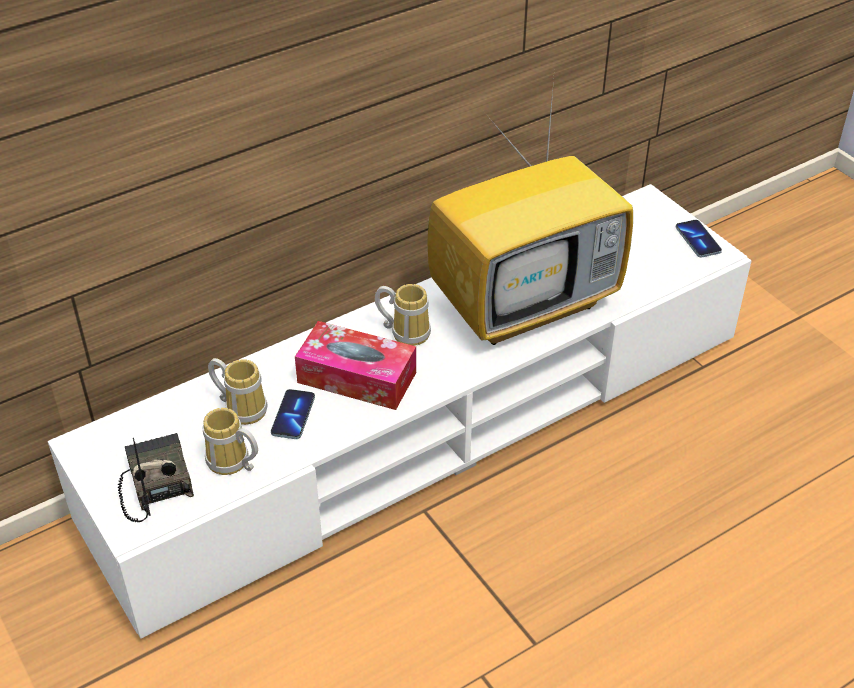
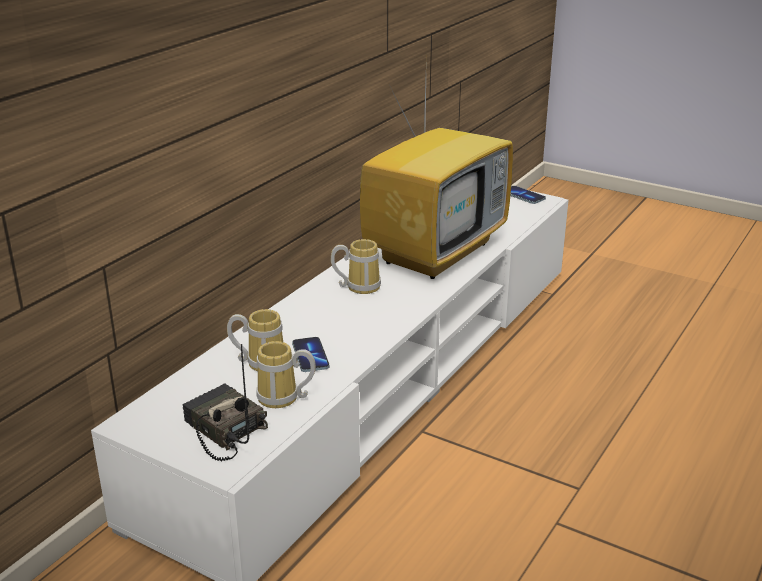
camera: 25 degrees left, 15 degrees down
(357, 377) = (343, 321): tissue box -> none

